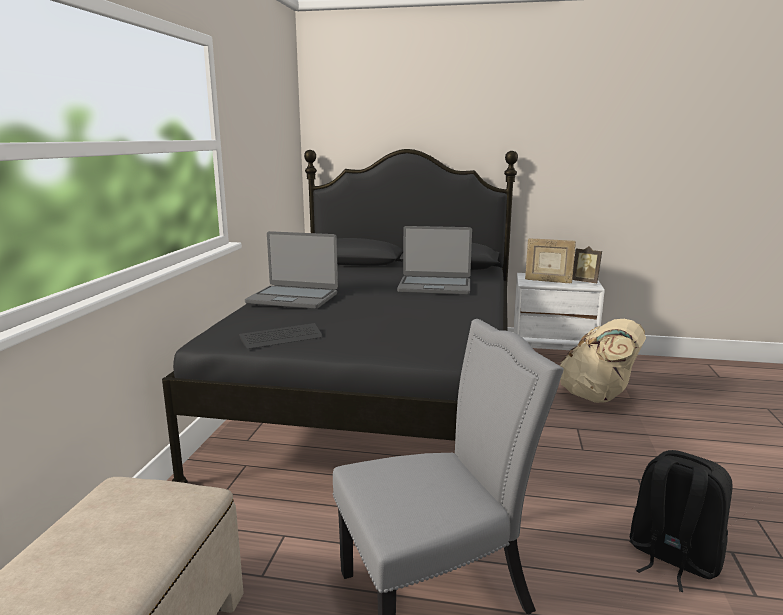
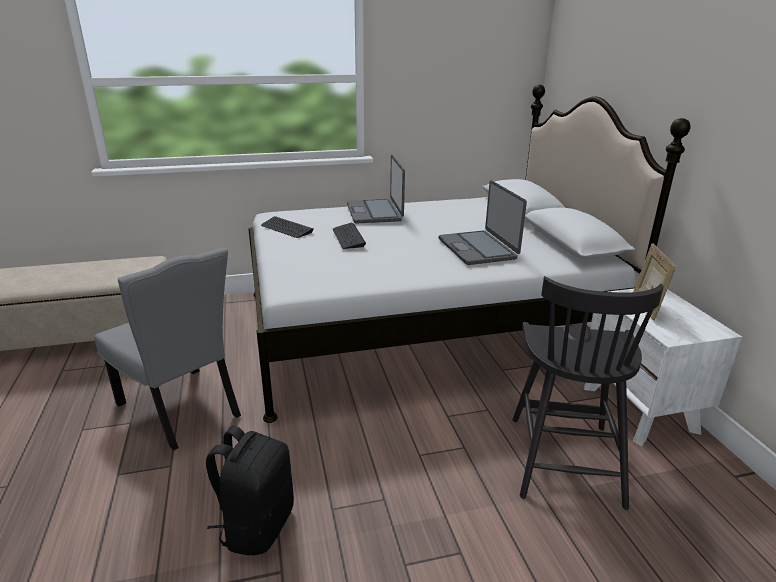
camera: 65 degrees right, 10 degrees up
(355, 316) = (348, 237): none -> keyboard
(379, 400) = (423, 328): black bed -> white bed
(586, 282) = (688, 331): picture frame -> none
(598, 397) = (564, 457): beige backpack -> black chair

